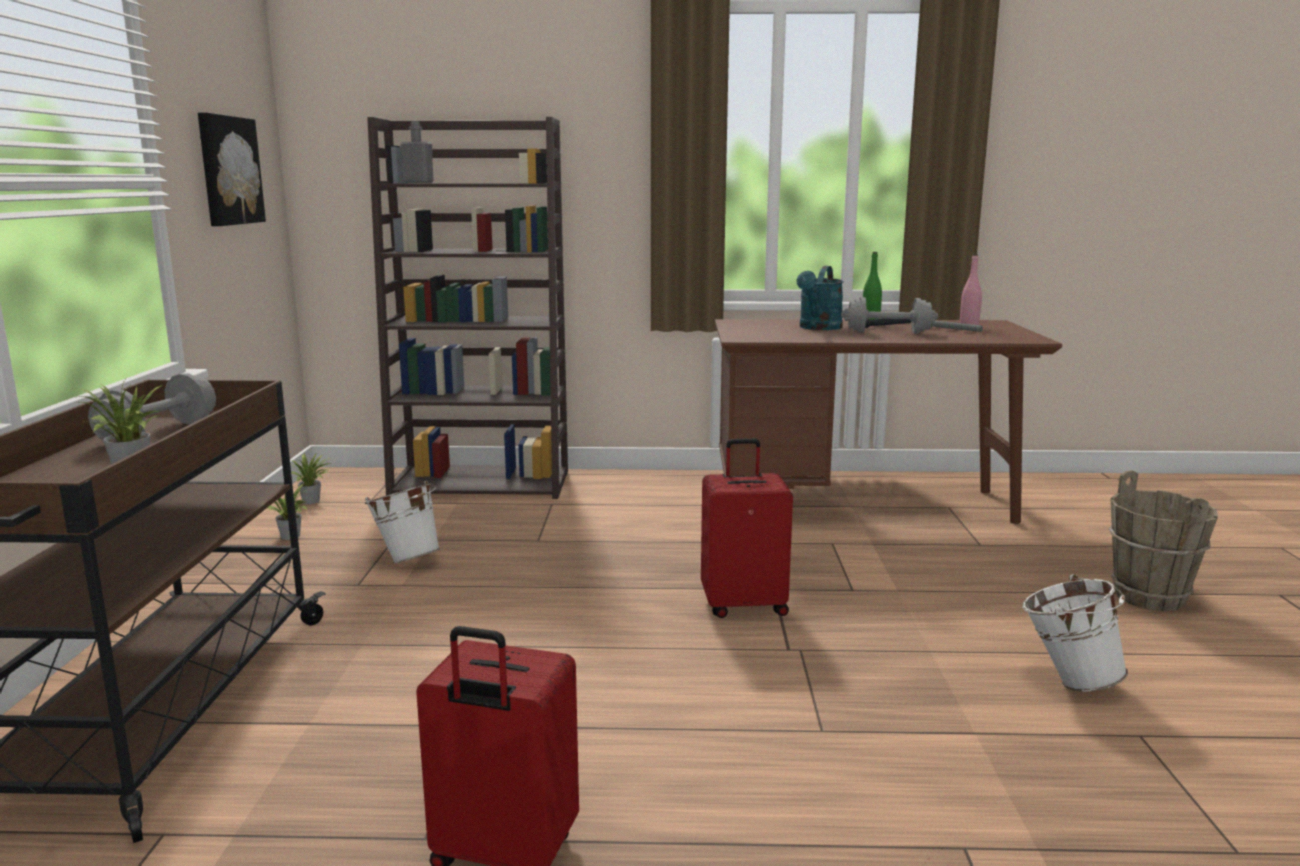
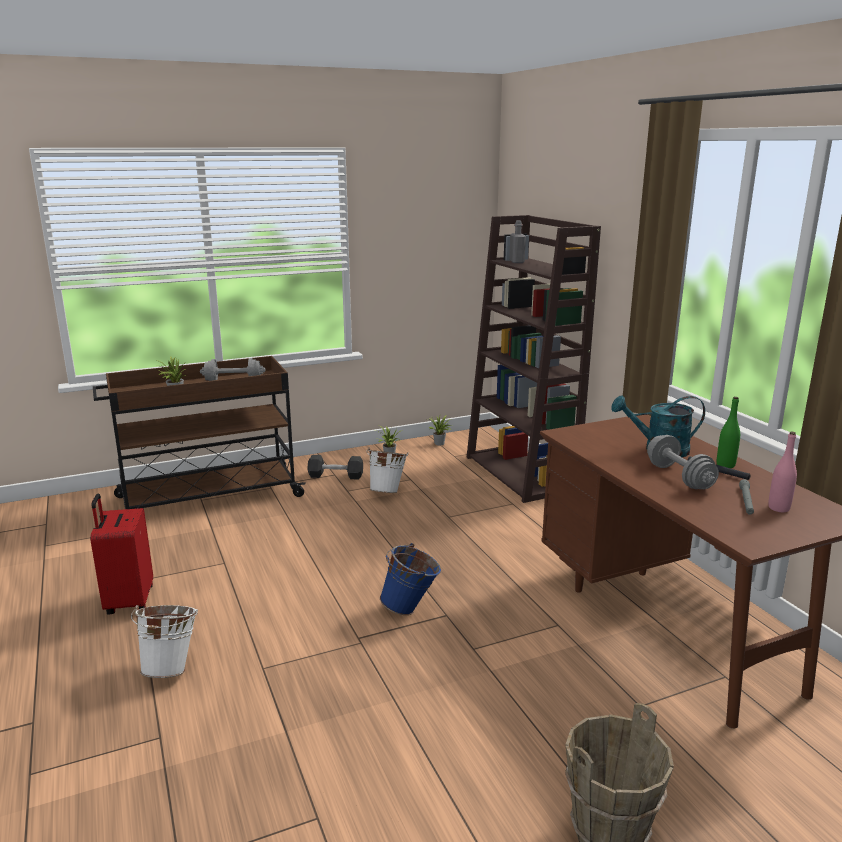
camera: 65 degrees right, 5 degrees up
(228, 170) = (423, 244): picture -> none
(288, 583) = (335, 476): none -> black dumbbell
(744, 605) = (411, 608): red suitcase -> blue bucket
(1067, 681) = (385, 774): white bucket -> white bucket (171, 667)

